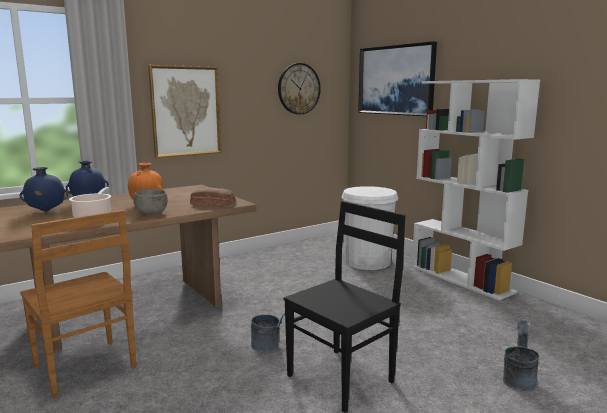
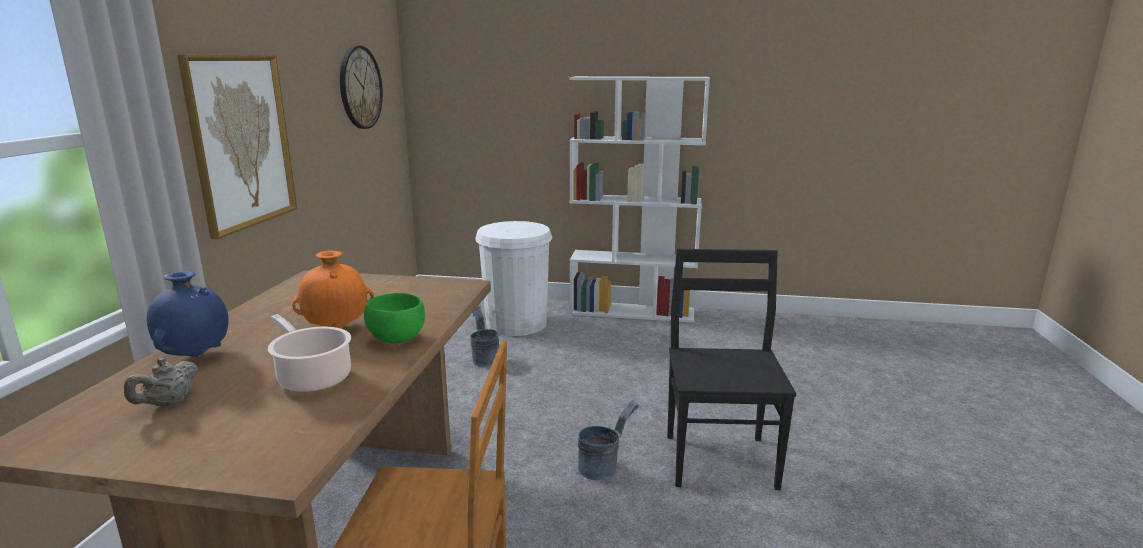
camera: 45 degrees left, 5 degrees up
(46, 211) = (168, 403): blue vase -> beige teapot
(151, 214) = (397, 339): grey bowl -> green bowl
(212, 203) = (430, 295): bread -> none
(396, 80) = (495, 73): picture -> none
(518, 379) = (819, 388): grey bucket -> grey bucket (484, 359)

